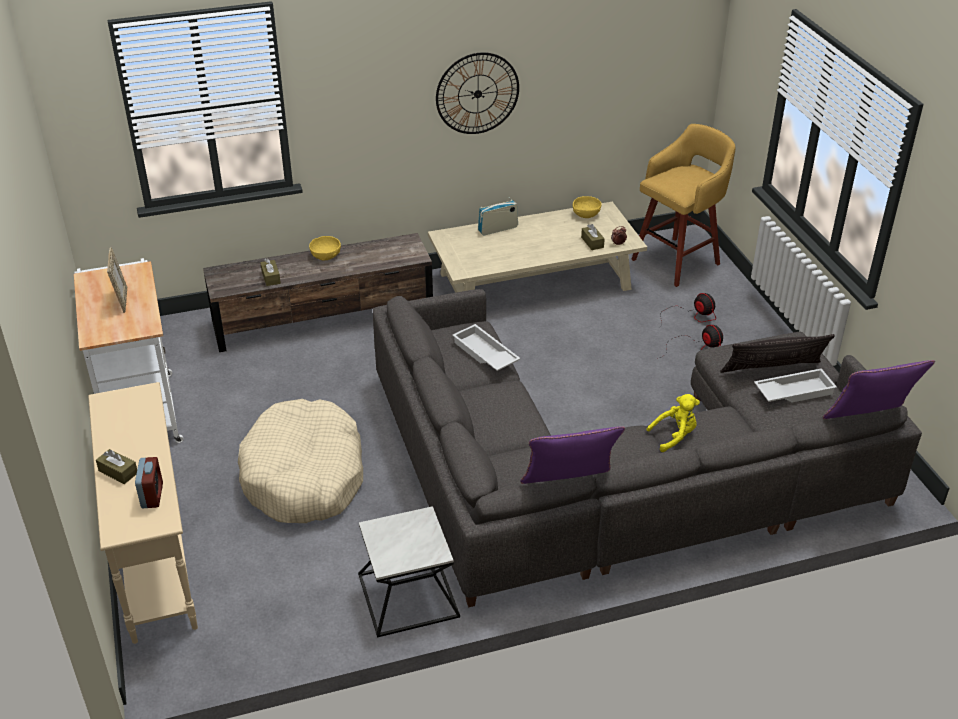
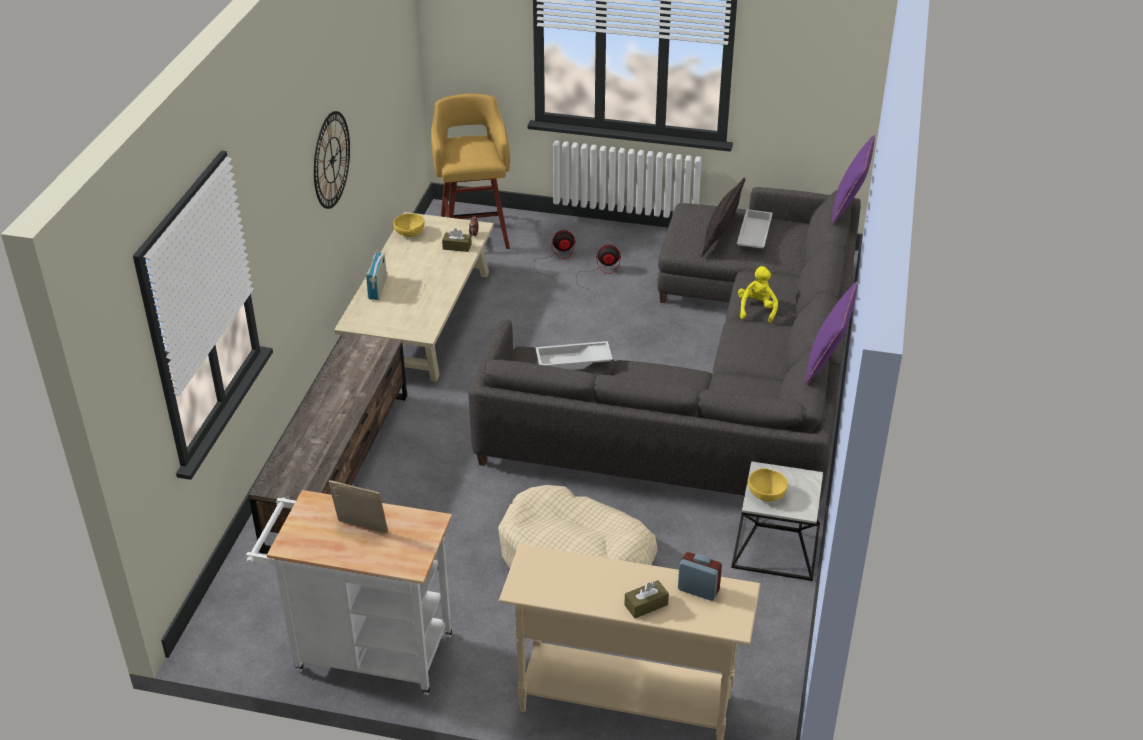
camera: 60 degrees left, 0 degrees up
(271, 277) = (321, 450): brown tissue box -> none
(326, 256) = (321, 402): yellow bowl -> yellow bowl (767, 494)

